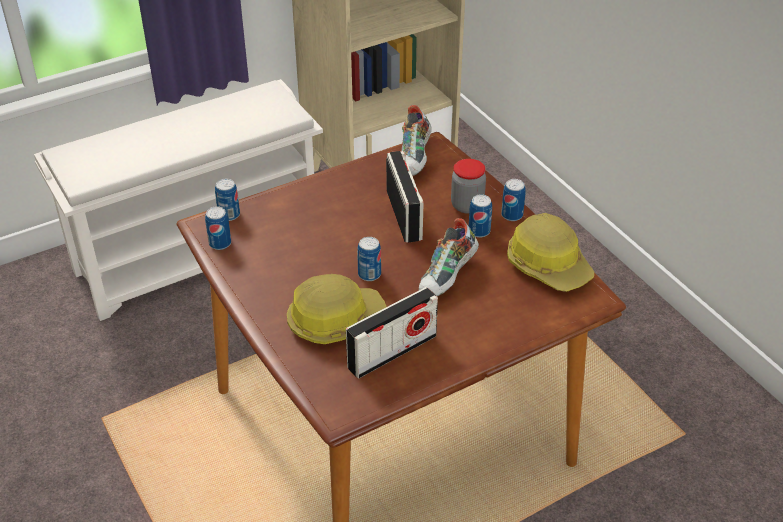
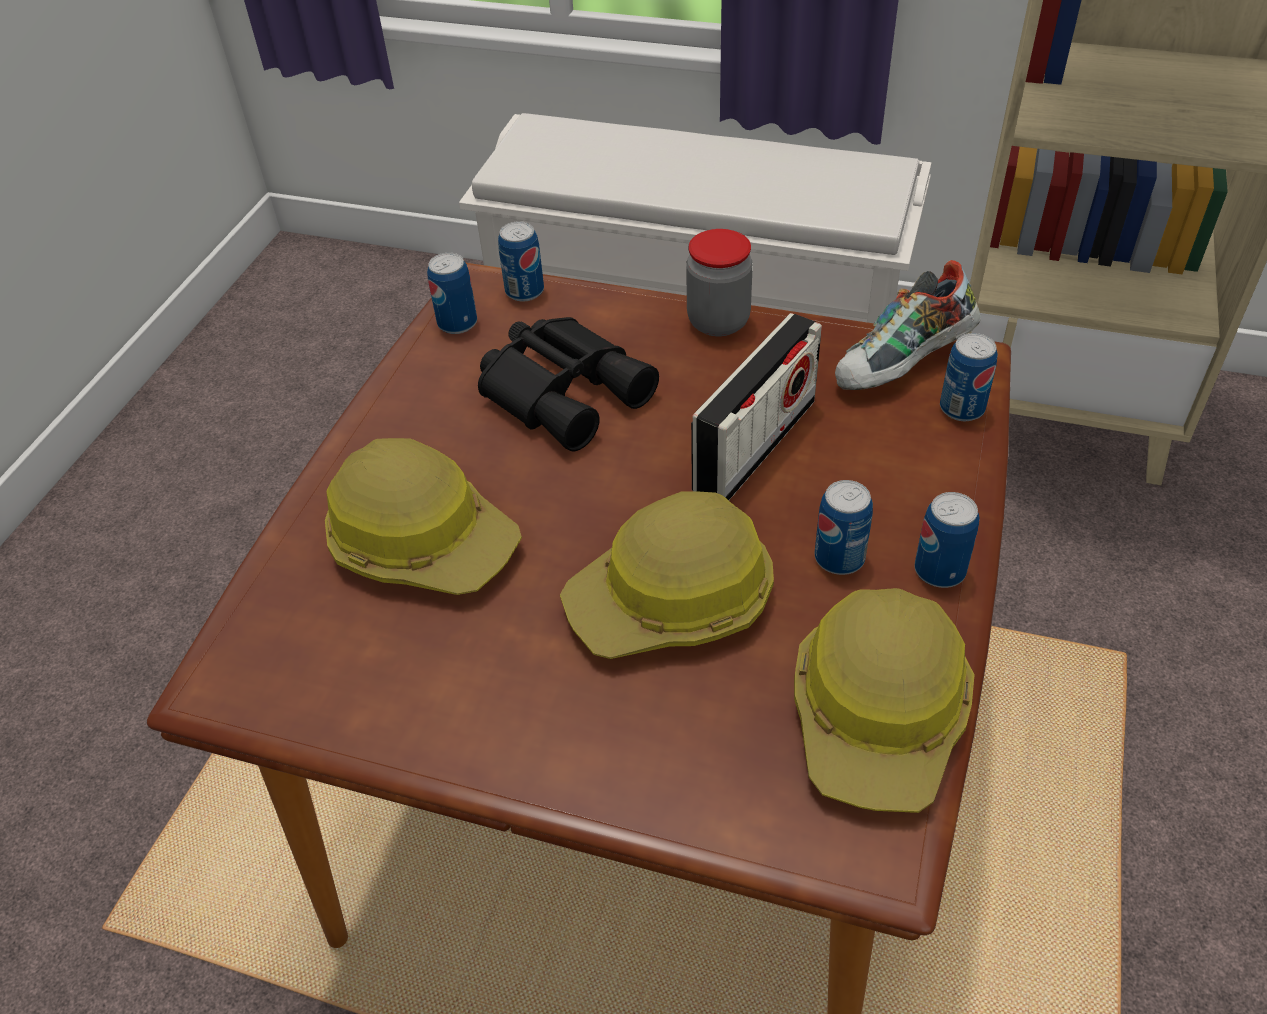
camera: 50 degrees right, 5 degrees up
(306, 239) = (565, 390): none -> black binoculars
(369, 274) = (569, 505): can -> can (961, 408)
(392, 352) = (418, 656): radio -> none
(448, 278) = (673, 601): shoe -> hard hat
(467, 206) = (881, 499): jar -> jar (718, 322)

